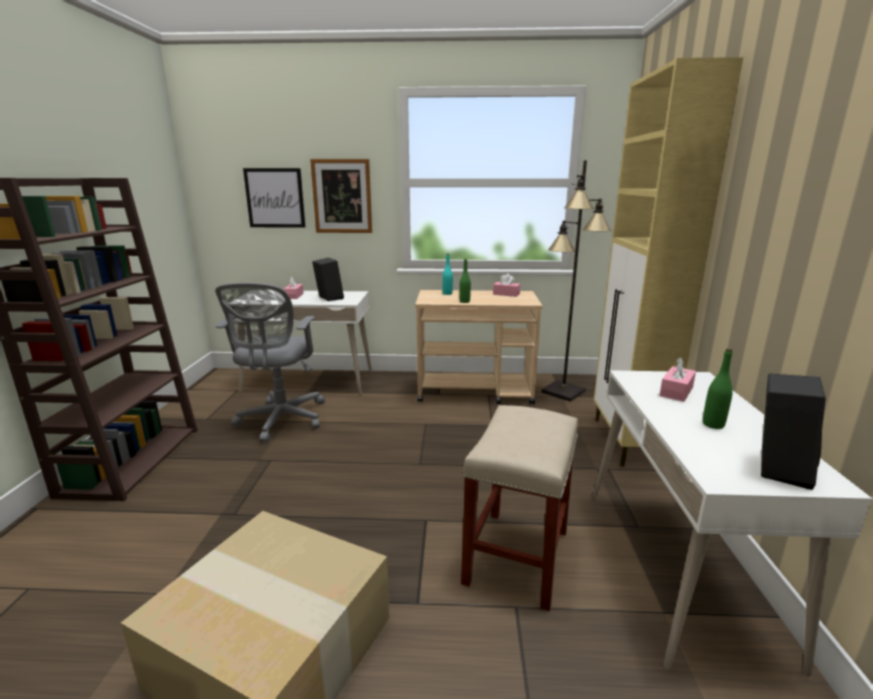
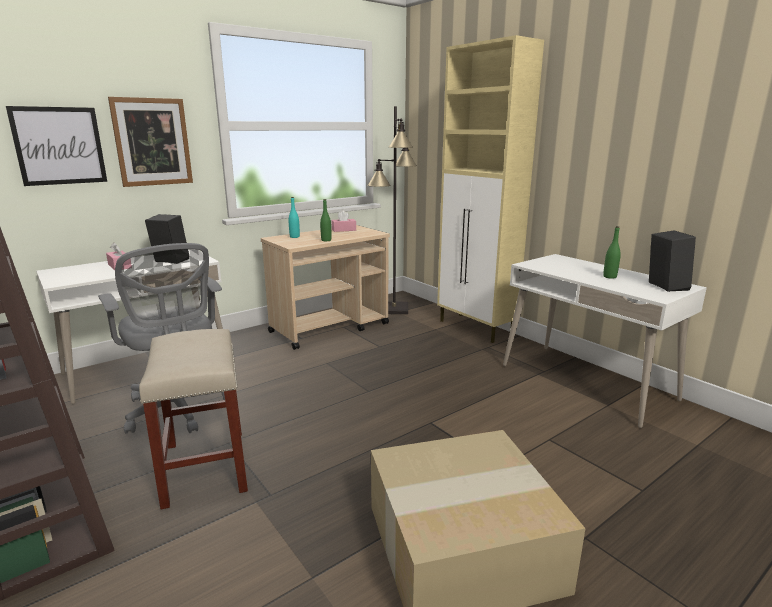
camera: 40 degrees left, 0 degrees up
(517, 554) = (511, 414): beige stool -> beige stool (205, 466)
(676, 391) = (564, 266): pink tissue box -> none

